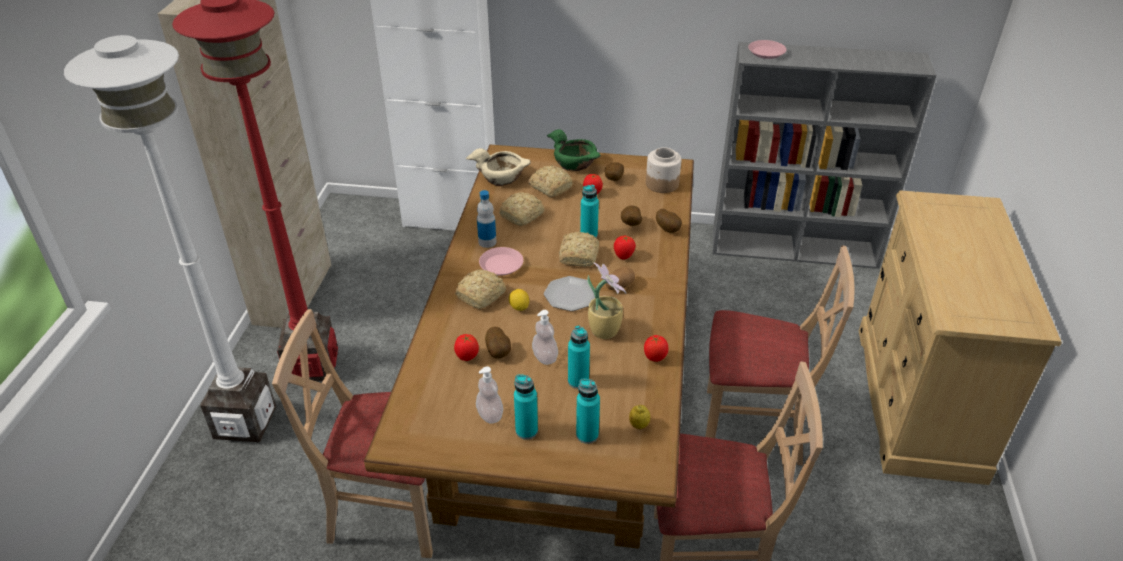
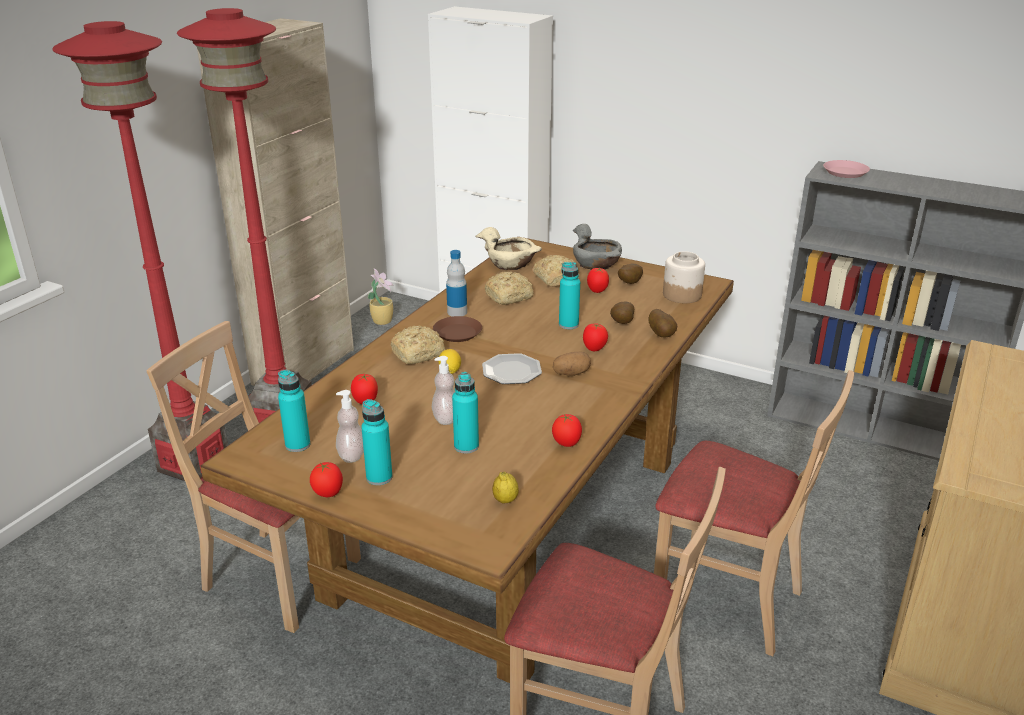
camera: 20 degrees right, 10 degrees down
(244, 421) = (194, 464): white floor lamp -> red floor lamp
(494, 459) = (328, 494): none -> tomato
(499, 352) = (400, 404): potato -> none
(501, 265) = (457, 333): pink plate -> brown plate
(575, 163) = (596, 264): green bowl -> grey bowl
(579, 255) = (546, 340): bread -> none
(587, 435) = (441, 496): turquoise bottle -> turquoise bottle (297, 445)
(604, 329) = (528, 407): potted plant -> potted plant (383, 320)

